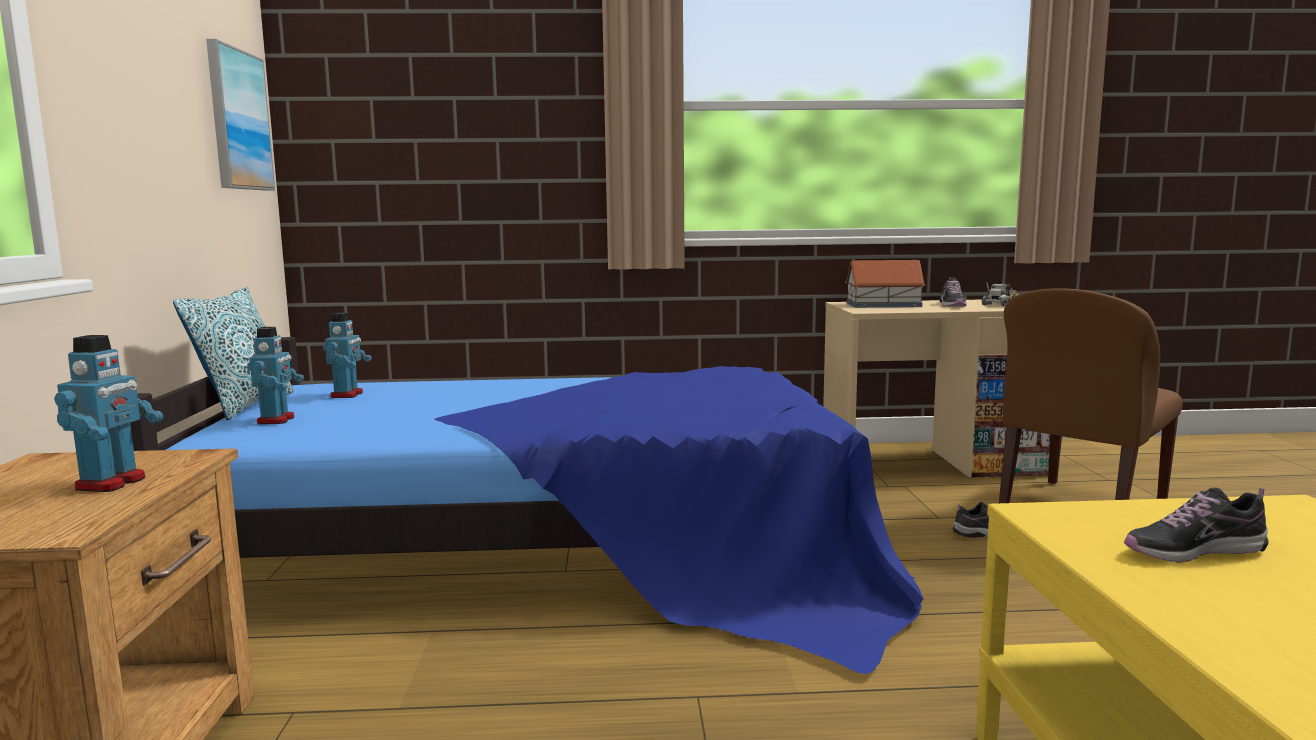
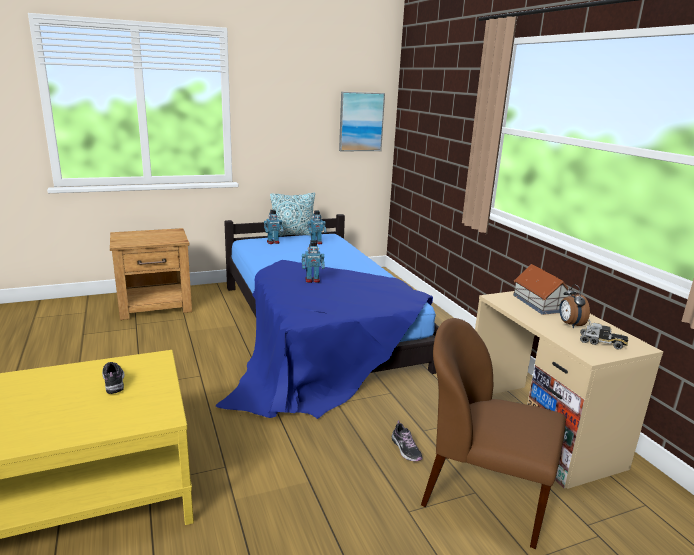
camera: 70 degrees right, 10 degrees up
(112, 483) = (154, 240): toy robot -> toy robot (312, 280)
(952, 305) = (569, 324): shoe -> alarm clock

